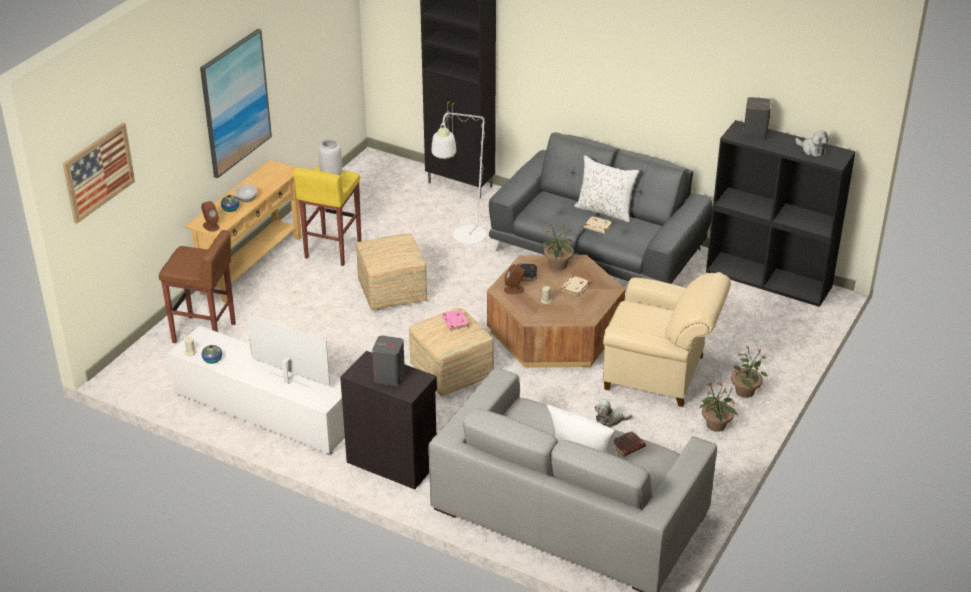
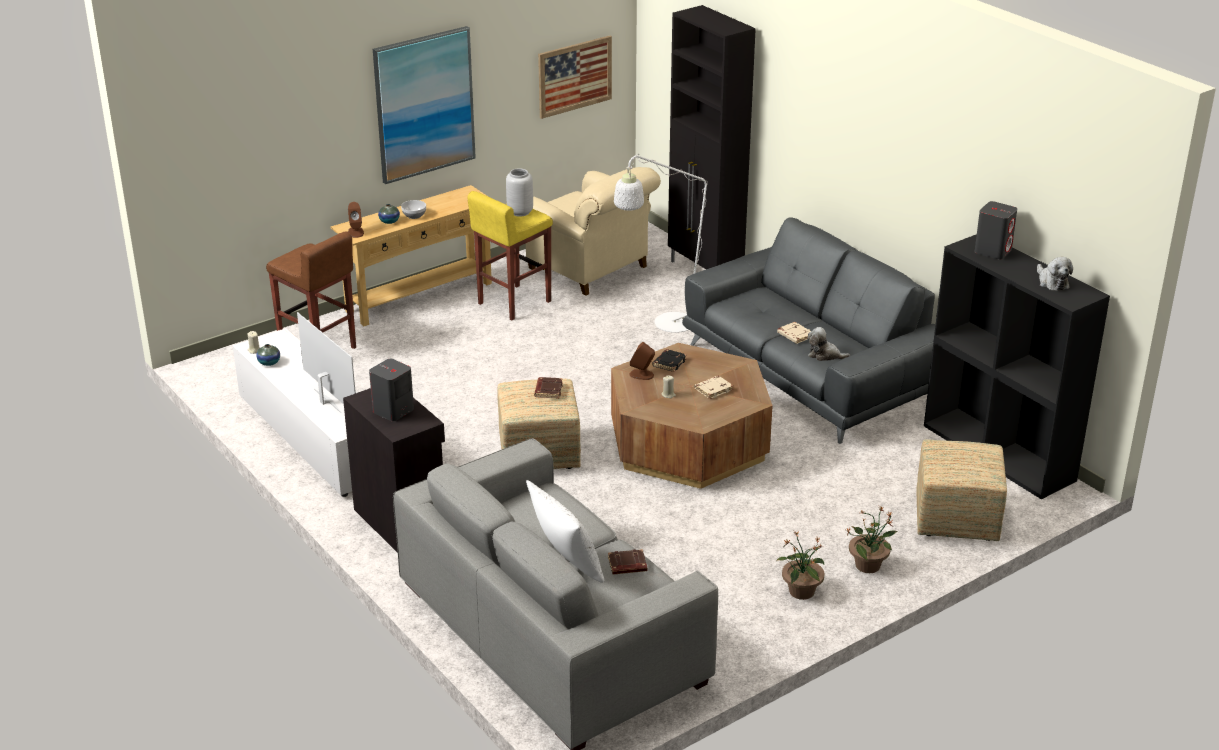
camera: 25 degrees right, 5 degrees down
(98, 172) = (208, 129): picture -> picture (574, 76)
(393, 292) = (542, 359): ottoman -> ottoman (957, 519)
(454, 322) = (548, 390): pink book -> brown book
(558, 265) = (713, 363): potted plant -> none
(605, 211) = (818, 321): white pillow -> none
(610, 420) = (678, 550): plush toy -> plush toy (825, 355)
(660, 373) = (778, 518): beige armchair -> beige armchair (592, 269)

